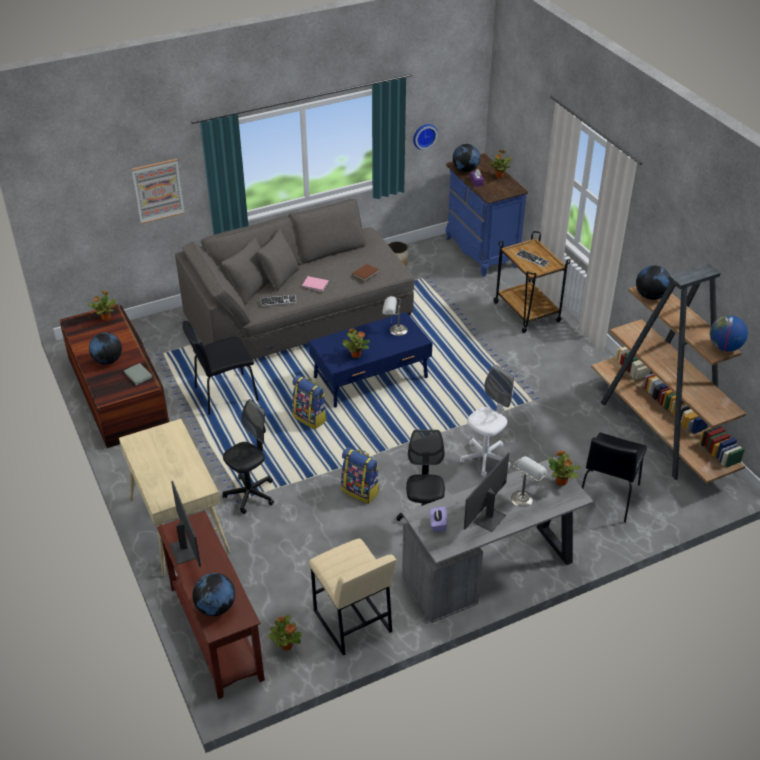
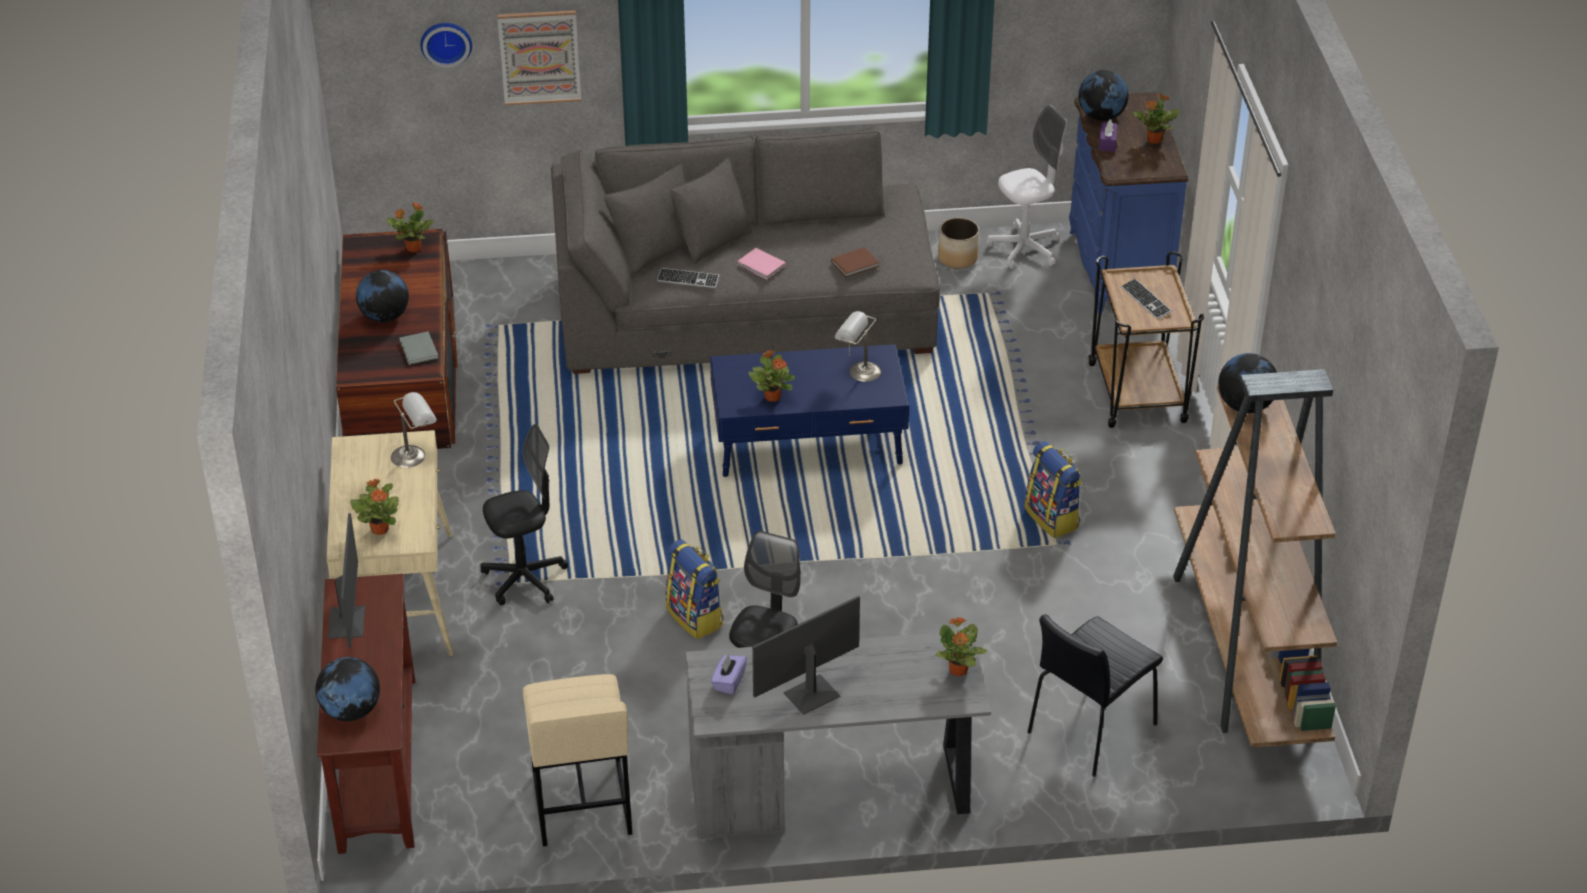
camera: 20 degrees right, 0 degrees up
(224, 394) = (560, 414): black chair -> none
(286, 645) = (468, 809): potted plant -> potted plant (380, 528)
(310, 418) = (677, 484): backpack -> backpack (1053, 518)
(424, 135) = (1037, 42): wall clock -> wall clock (446, 42)
(485, 459) = (922, 618): white office chair -> white office chair (1025, 249)
(524, 495) = (887, 675): white table lamp -> white table lamp (414, 453)
(724, 347) = (1312, 518): globe -> none

